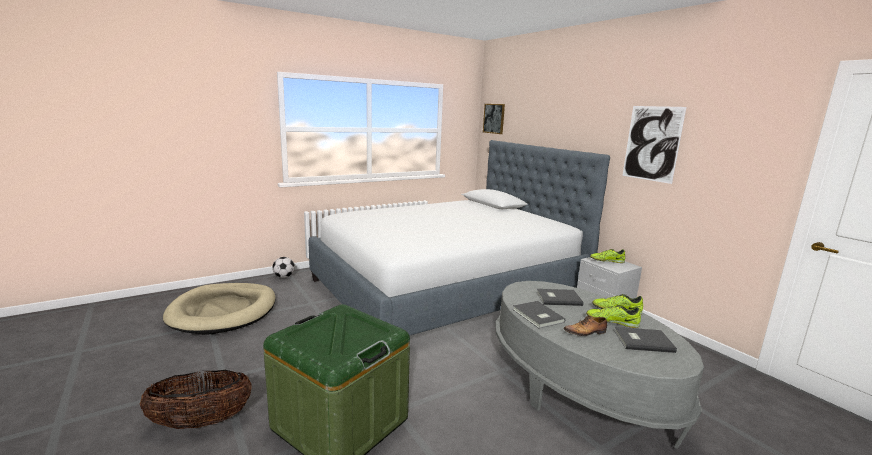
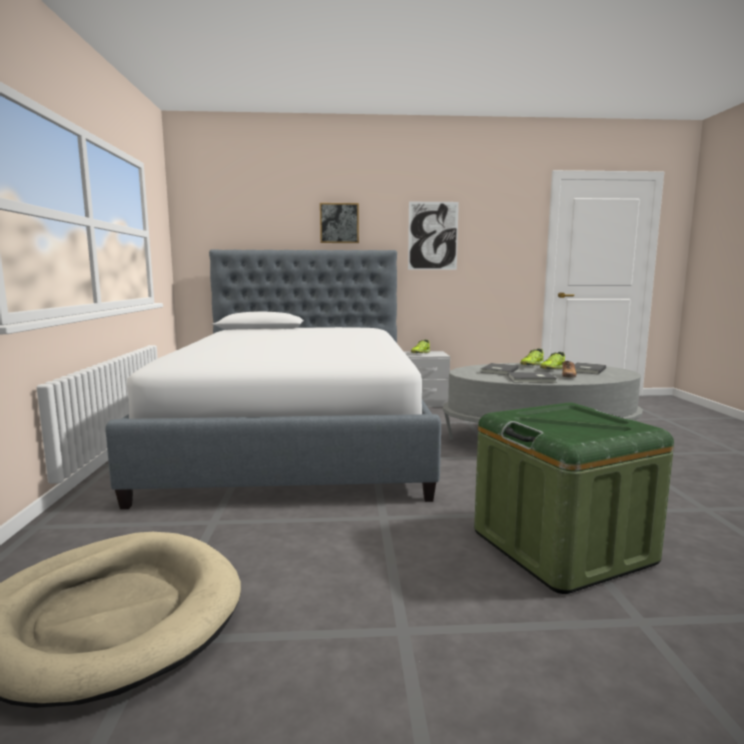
camera: 60 degrees left, 5 degrees down
(201, 422) = (527, 661): basket -> none
(284, 277) = (51, 533): football -> none
(494, 118) = (203, 221): picture -> picture (339, 223)

